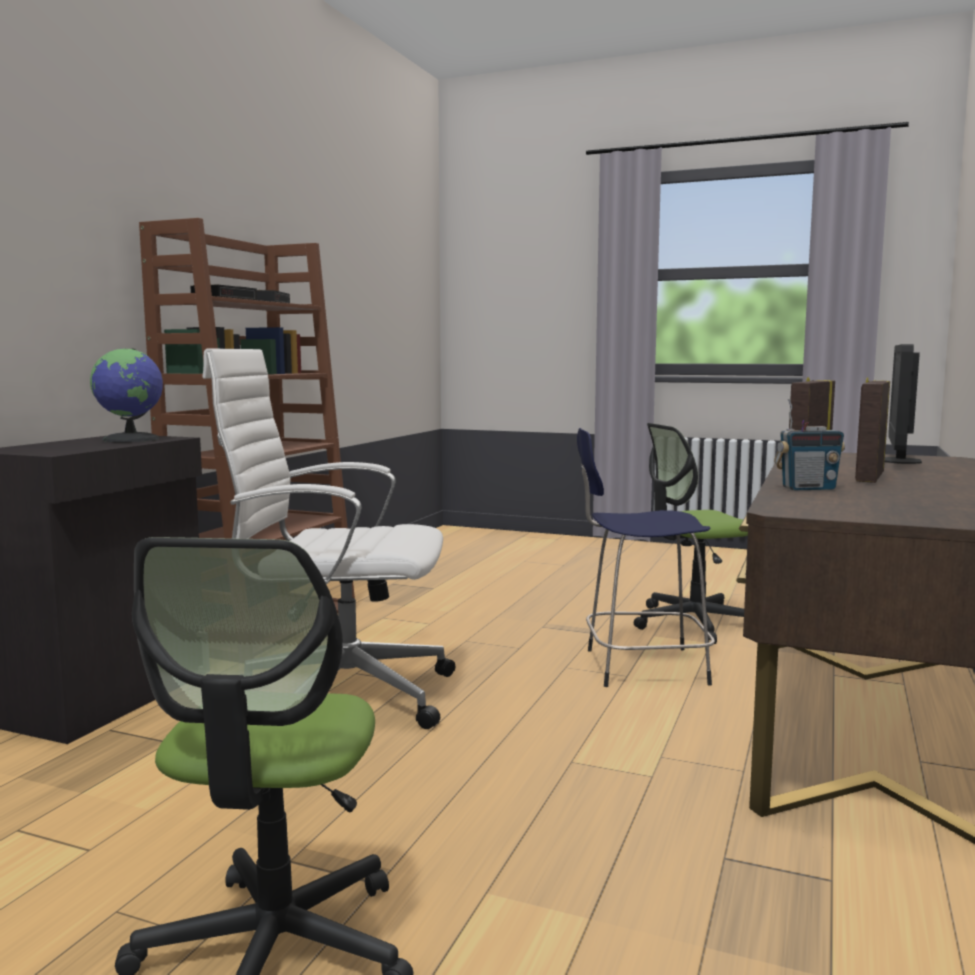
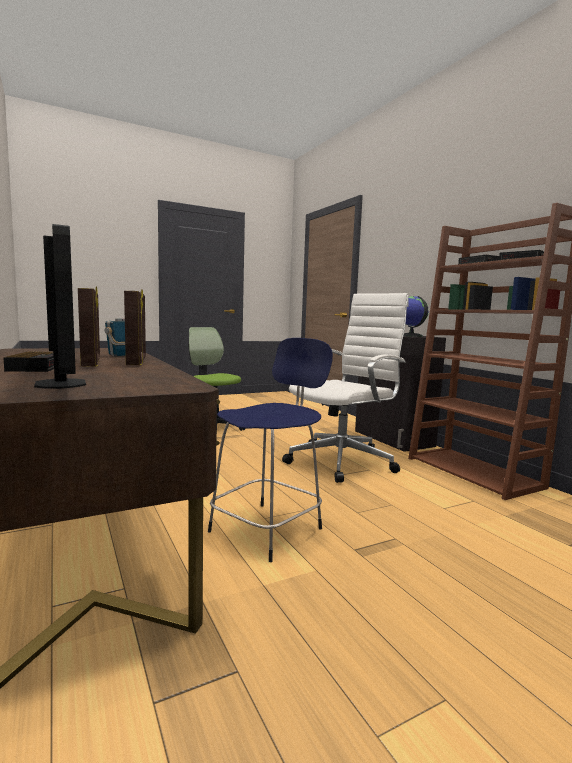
camera: 130 degrees right, 0 degrees up
(693, 623) = (319, 615): office chair -> none
(934, 477) = (37, 367): none -> alarm clock

